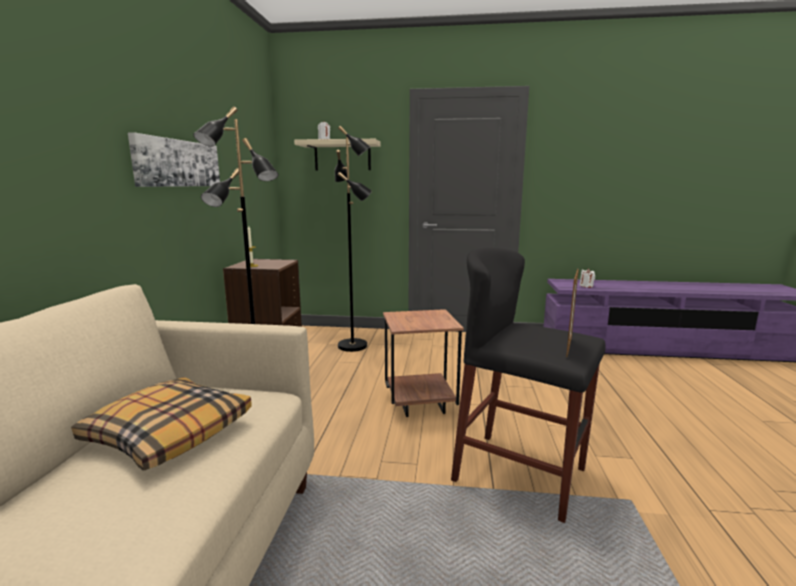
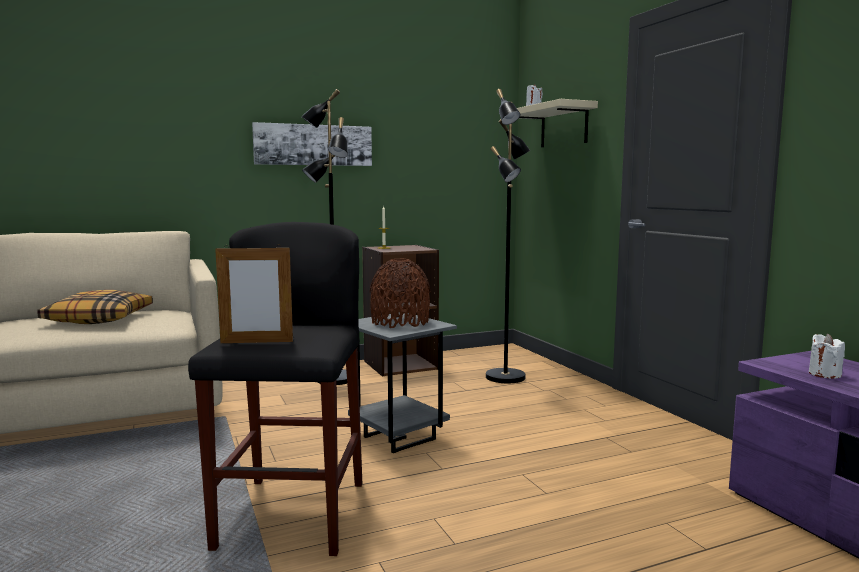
camera: 60 degrees right, 5 degrees down
(420, 318) = (400, 322): none -> brown vase
(420, 405) = (400, 437): brown side table -> grey side table

